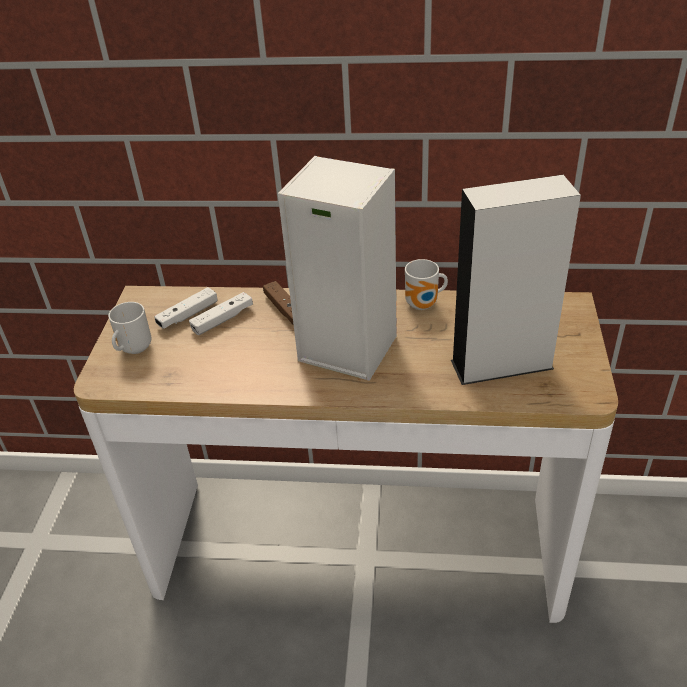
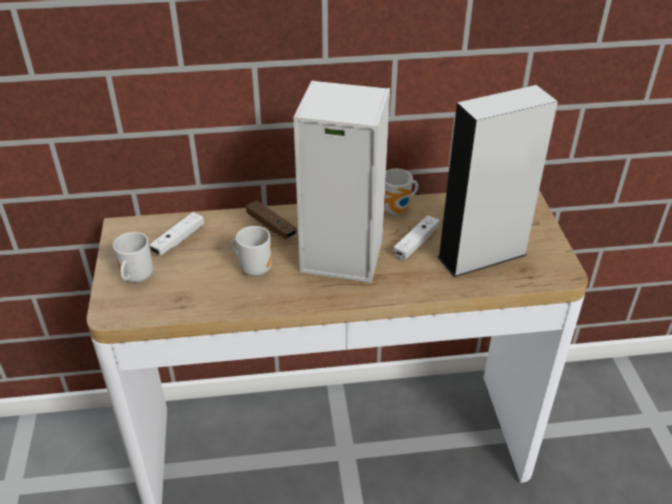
camera: 15 degrees left, 0 degrees up
(223, 319) = (214, 241): white game controller -> white game controller (416, 243)
(253, 352) = (254, 268): none -> mug

